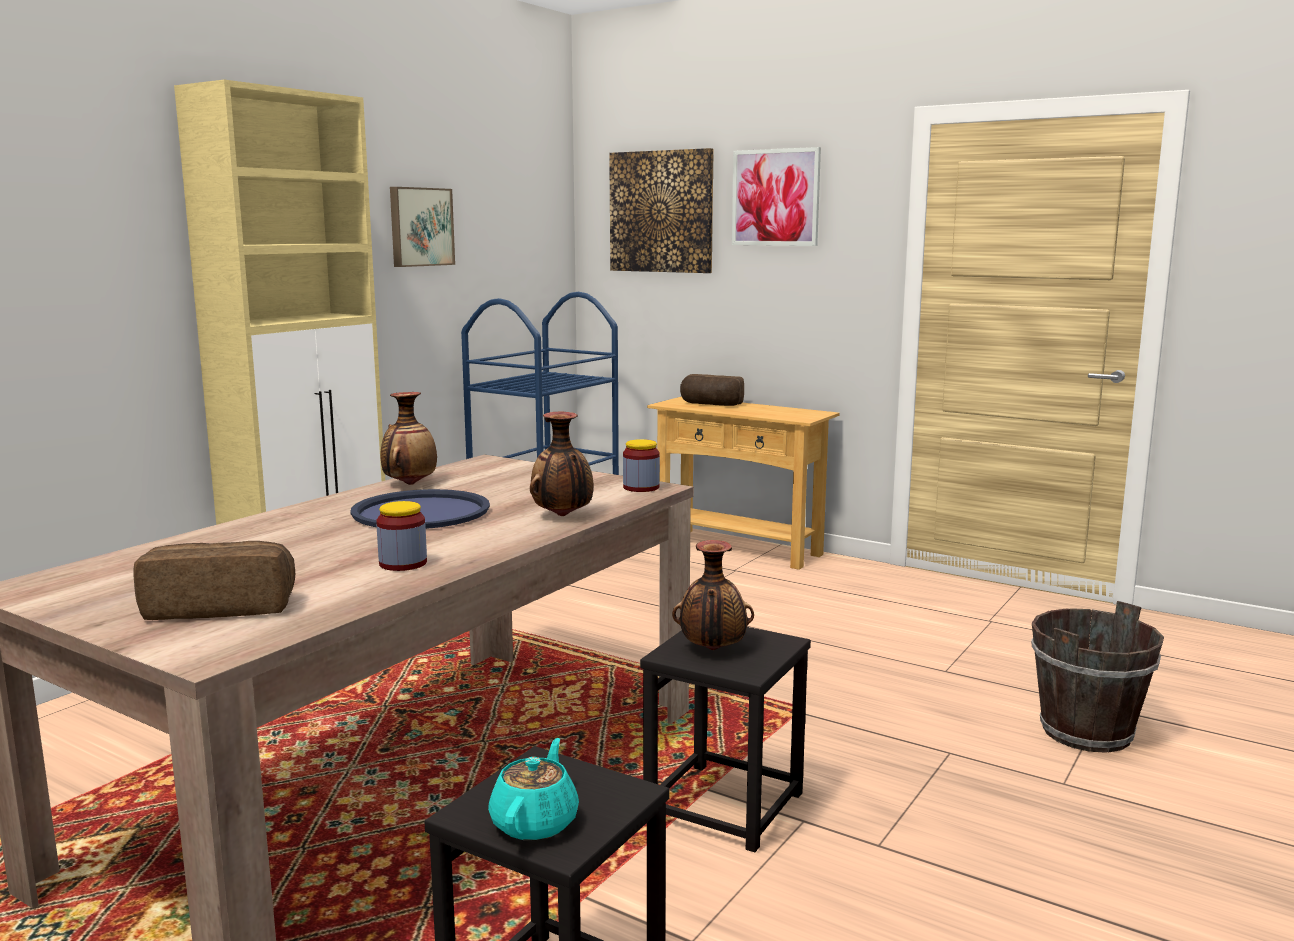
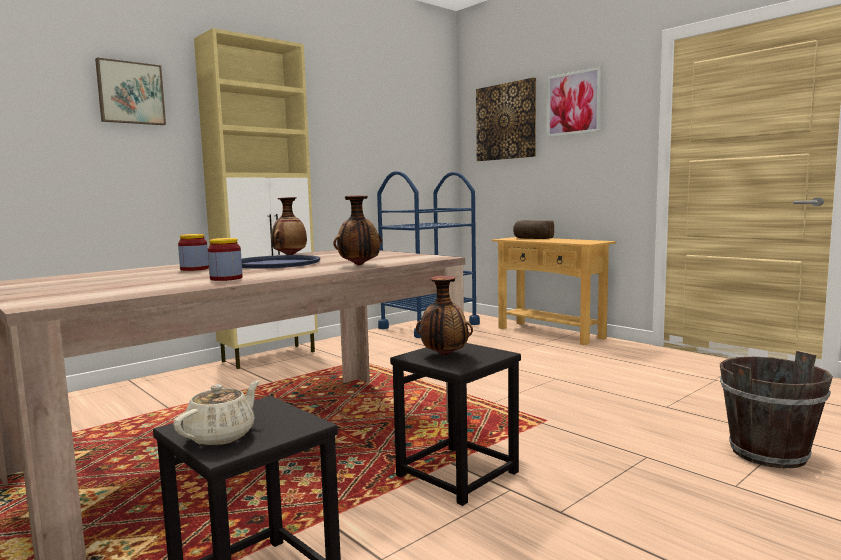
camera: 15 degrees right, 5 degrees down
(221, 607) = (88, 290): bread -> none
(420, 227) = (351, 129): picture -> picture (130, 93)
(535, 822) = (222, 436): turquoise teapot -> beige teapot
(641, 487) = (429, 257): jar -> jar (194, 269)

